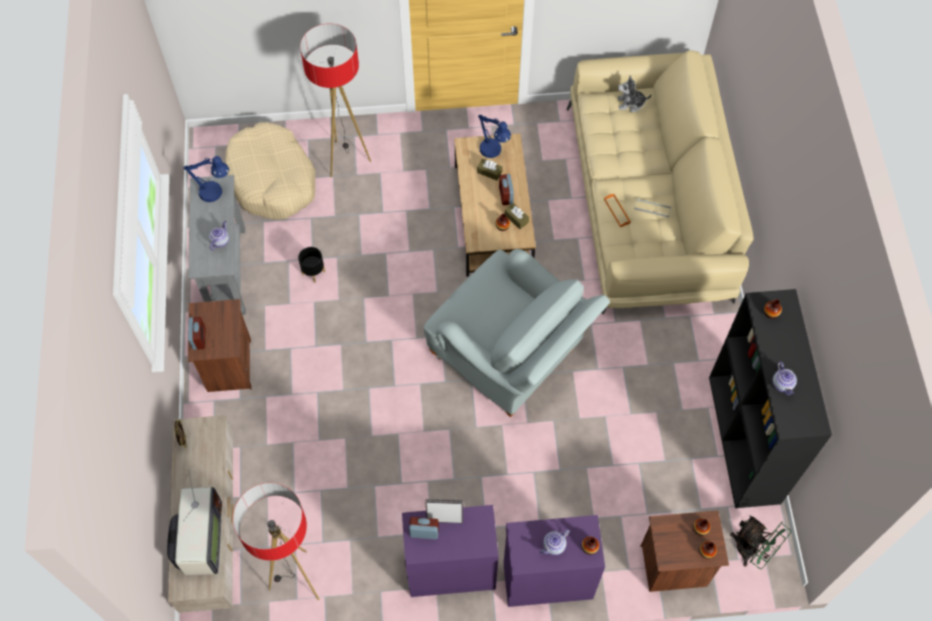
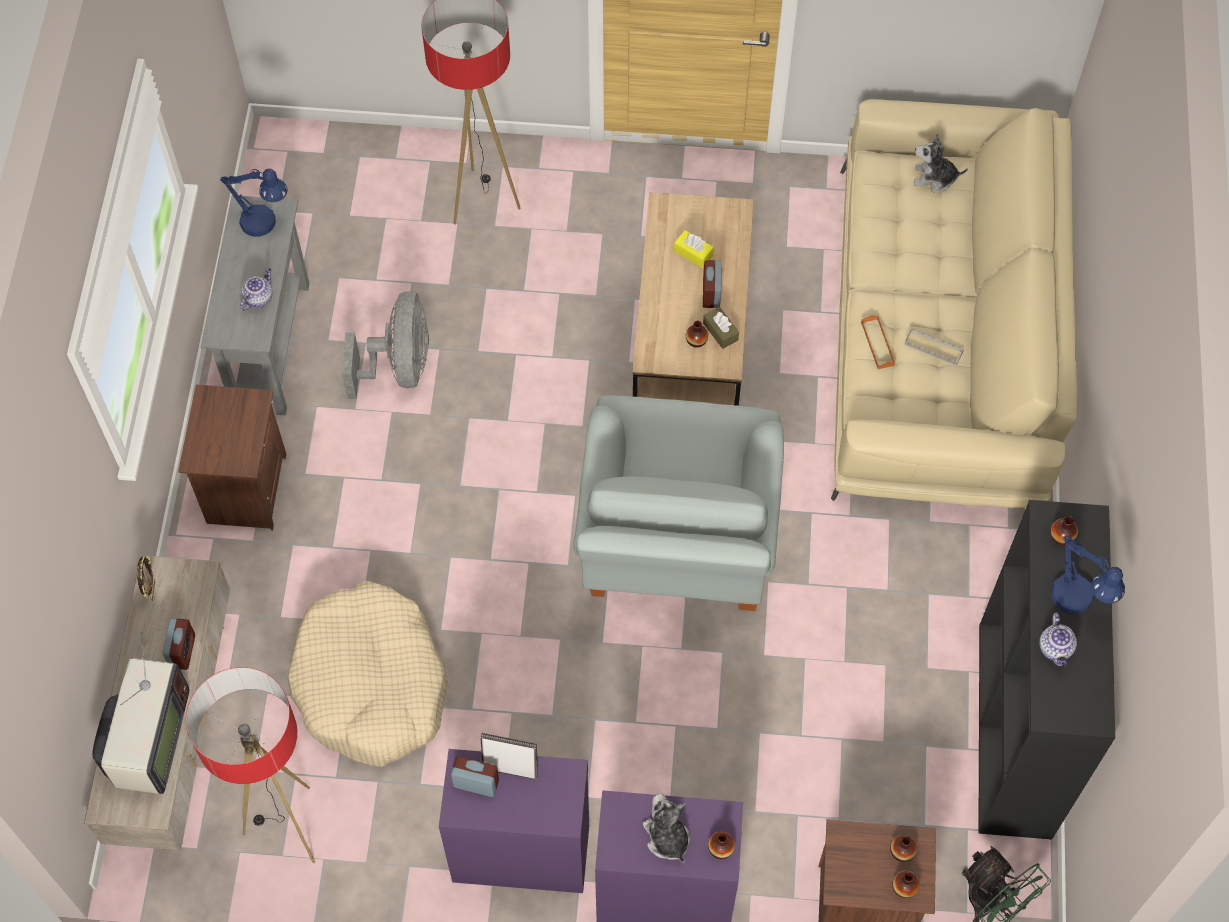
camera: 10 degrees right, 0 degrees up
(199, 338) = (201, 440): alarm clock -> alarm clock (182, 651)
(272, 180) = (363, 215): beige dog bed -> beige dog bed (371, 683)
(313, 272) = (399, 367): black planter -> grey fan
(489, 172) = (693, 253): brown tissue box -> yellow tissue box
(493, 152) = (705, 223): blue table lamp -> blue table lamp (1077, 602)
(511, 356) = (676, 544): grey armchair -> grey armchair turned 45 degrees clockwise
(553, 546) = (667, 837): teapot -> plush toy

